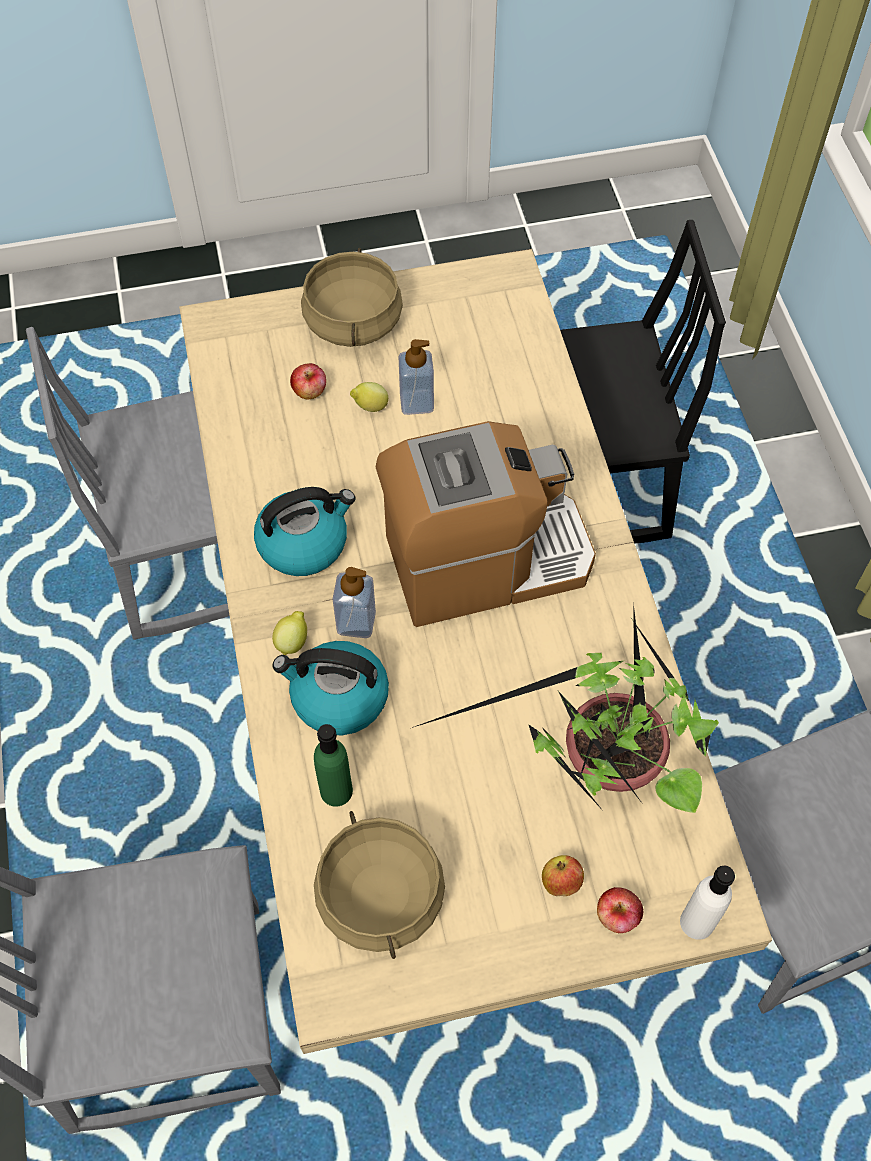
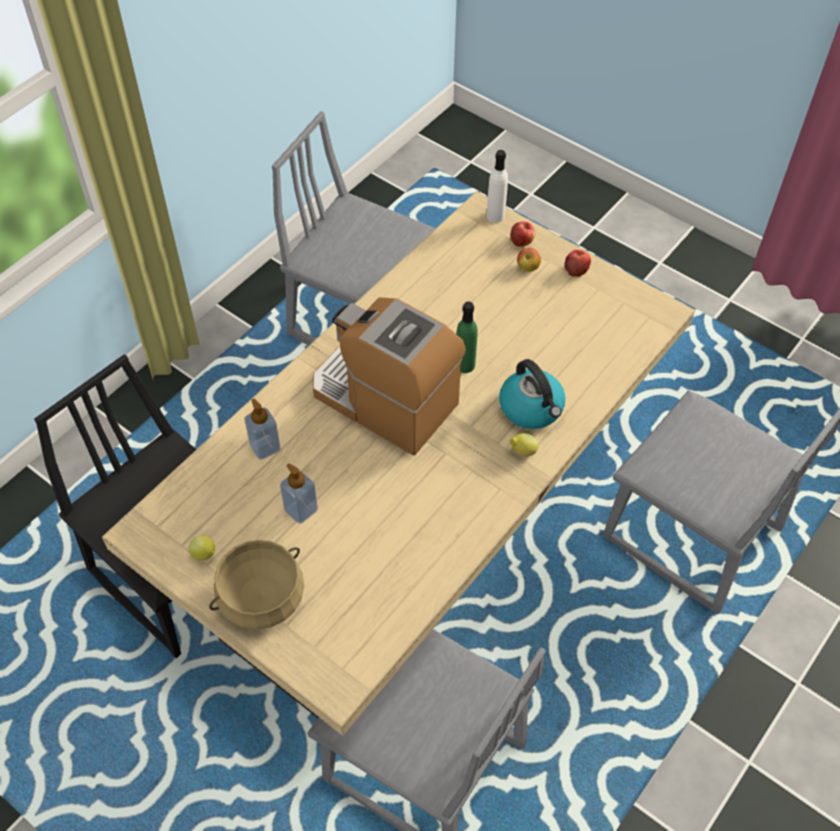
camera: 130 degrees left, 5 degrees down
(304, 543) = (458, 493): kettle -> none
(309, 391) = (345, 576): apple -> apple (576, 270)
(336, 791) = (578, 374): green bottle -> green bottle (465, 365)
(356, 622) = (482, 431): soap dispenser -> soap dispenser (265, 447)
(370, 407) = (327, 532): lemon -> lemon (205, 555)
(379, 896) = (606, 325): beige cooking pot -> none
(604, 762) = (454, 285): potted plant -> none

